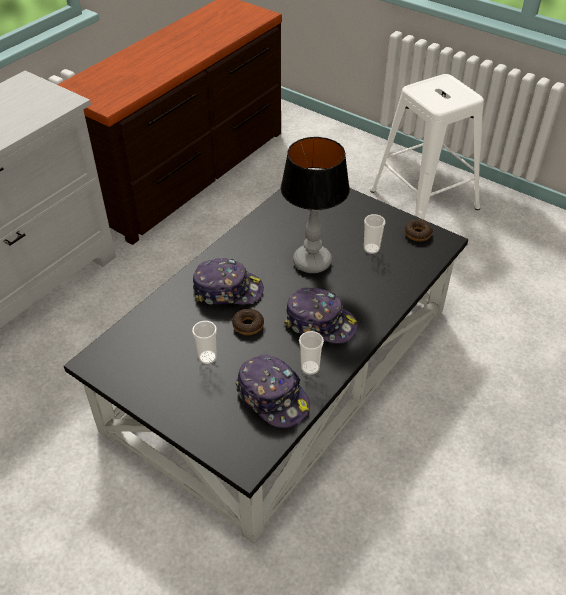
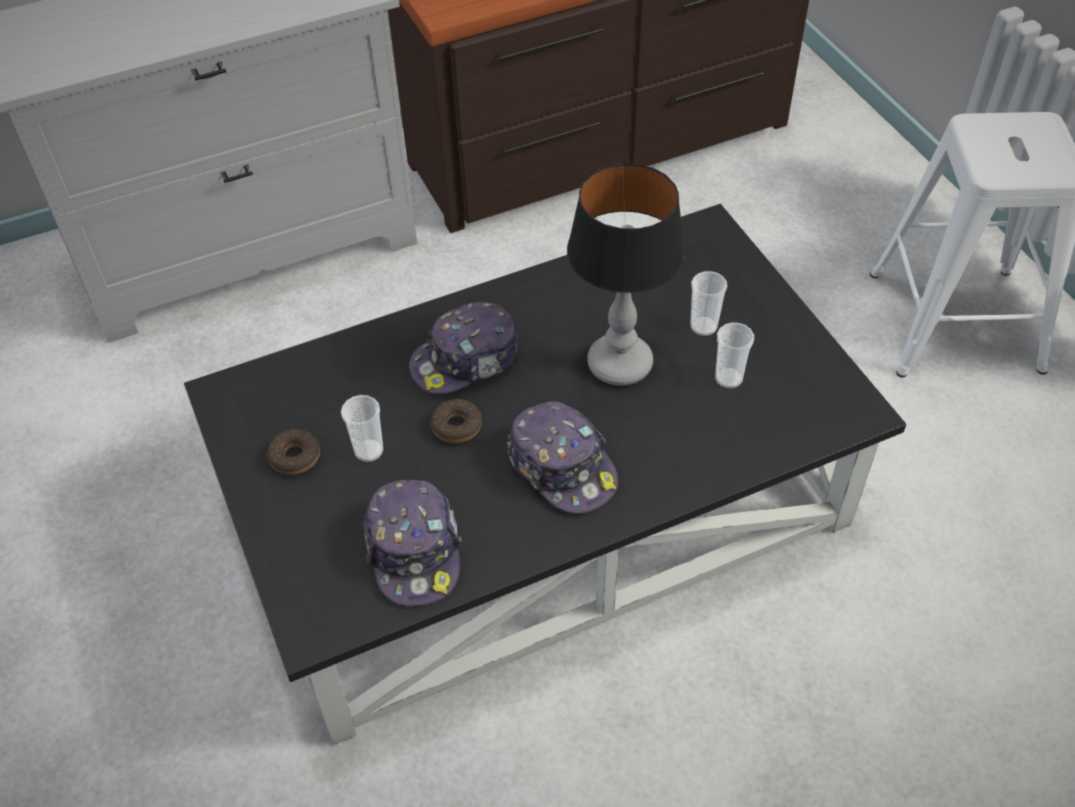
camera: 30 degrees right, 5 degrees up
(228, 290) = (466, 360): cap -> cap turned 120 degrees clockwise
(310, 368) = (497, 530): cup -> cup (703, 326)
(417, 234) = (824, 382): donut -> donut (295, 457)

